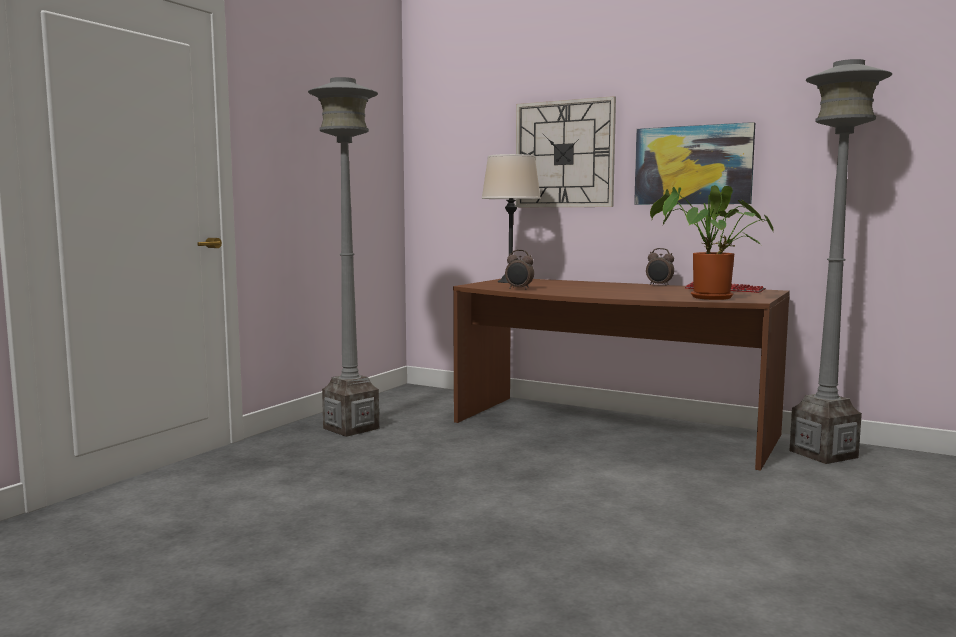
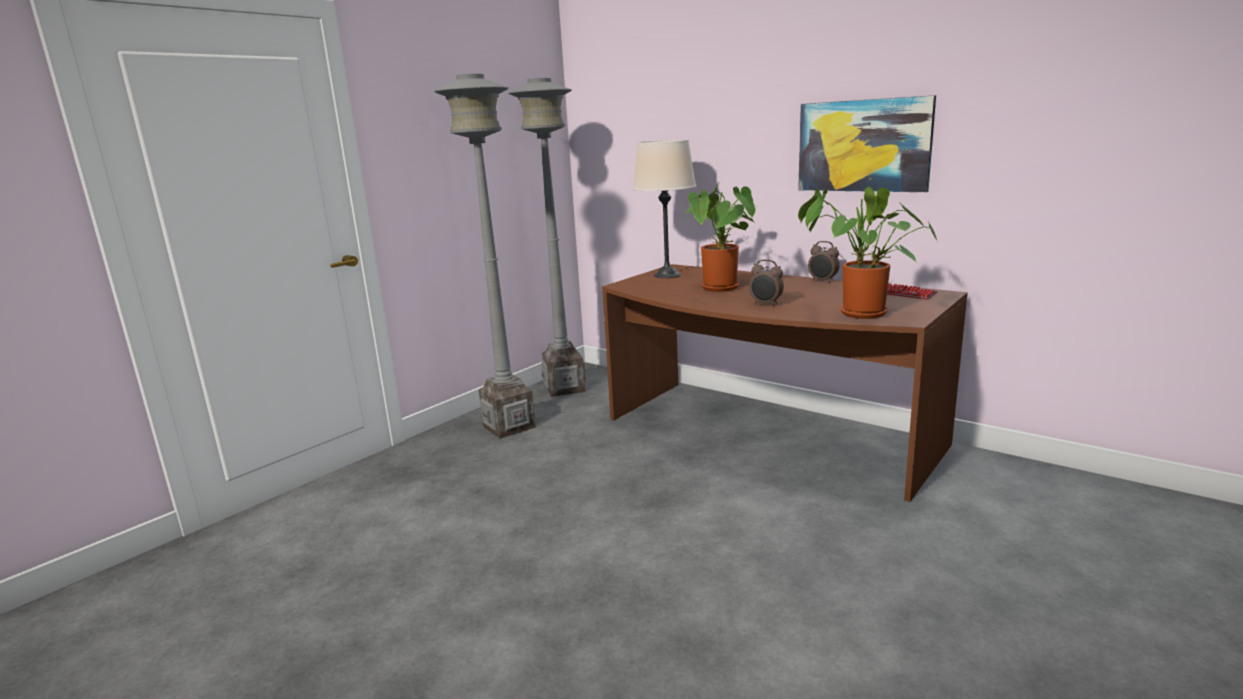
camera: 10 degrees right, 10 degrees up
(519, 289) = (665, 292): alarm clock -> alarm clock (765, 304)
(564, 154) = (725, 132): wall clock -> none
(571, 287) = (722, 288): none -> potted plant
(823, 454) = (990, 477): grey floor lamp -> grey floor lamp (564, 388)

